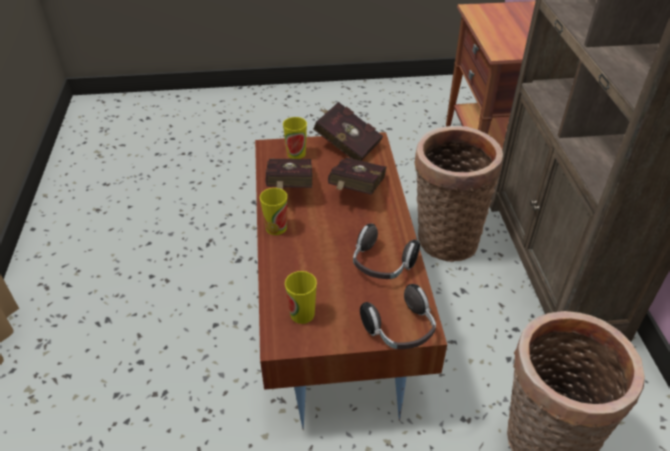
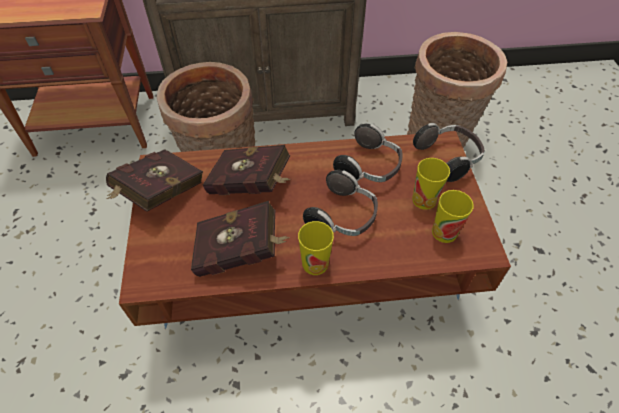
camera: 90 degrees left, 10 degrees up
(296, 153) = (166, 248): cup -> cup (424, 200)
(321, 245) = (343, 217): none -> headphones

